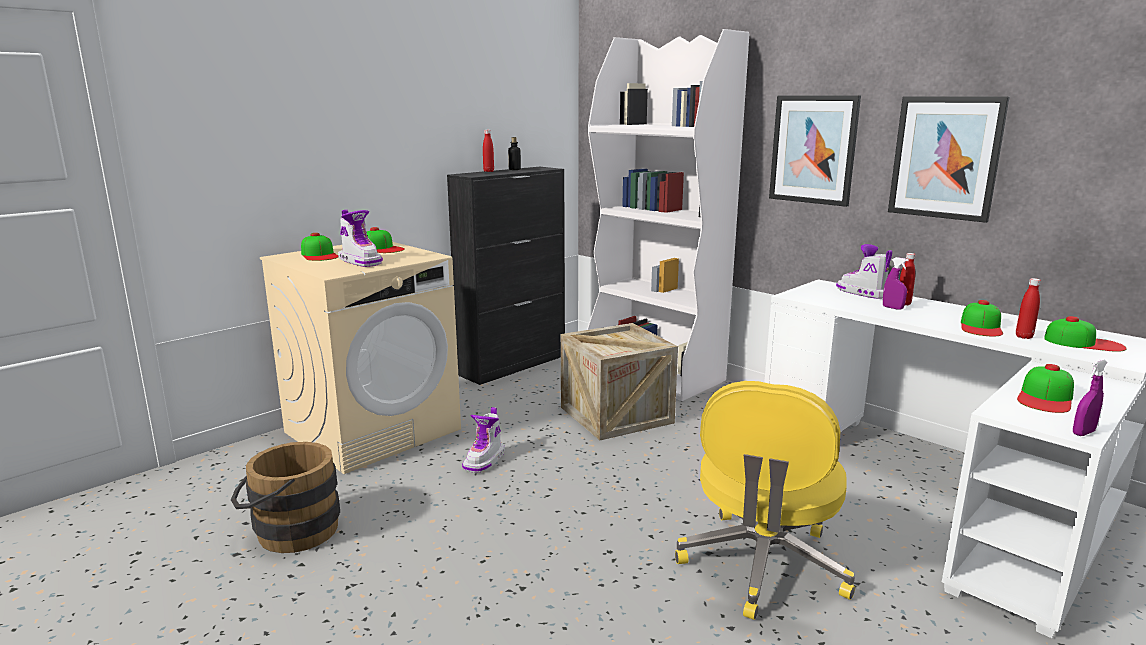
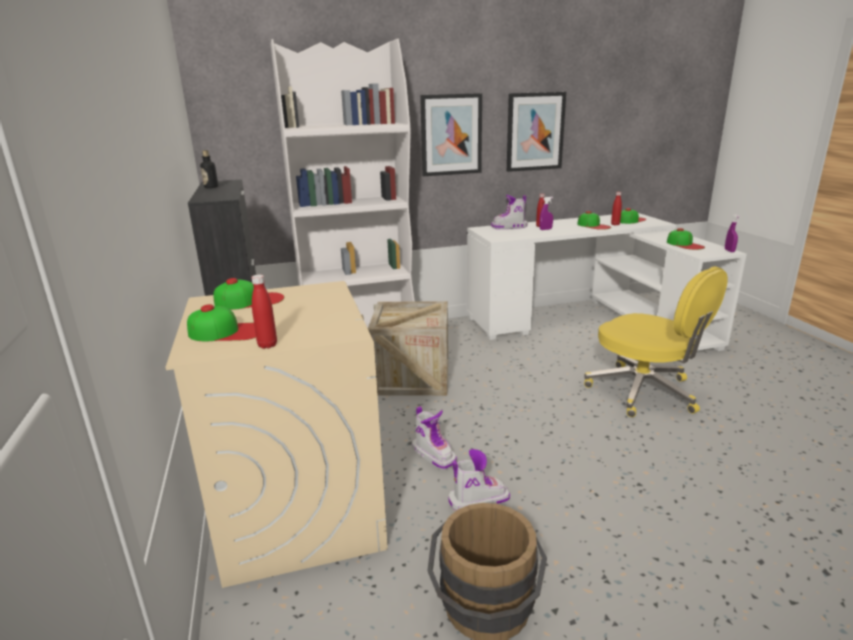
camera: 60 degrees left, 5 degrees up
(361, 261) = (305, 315): boot -> boot (478, 500)
(488, 171) = (202, 192): red bottle -> red bottle (267, 345)

